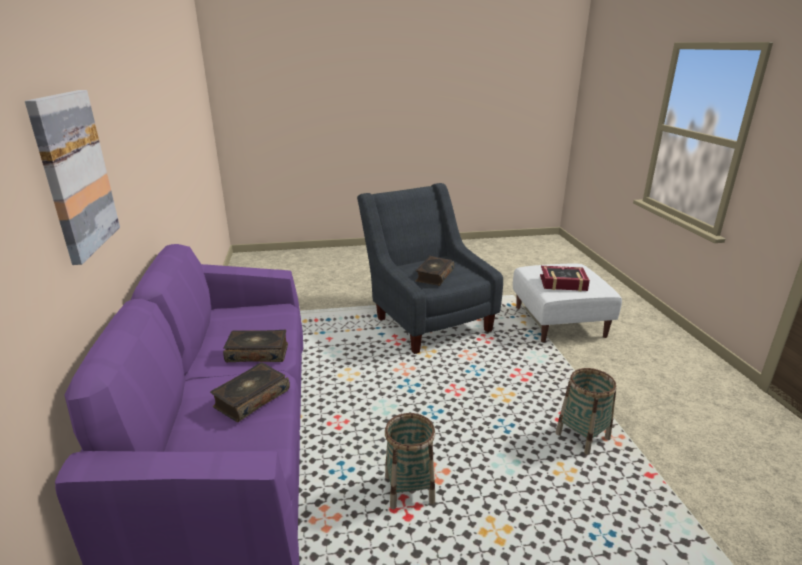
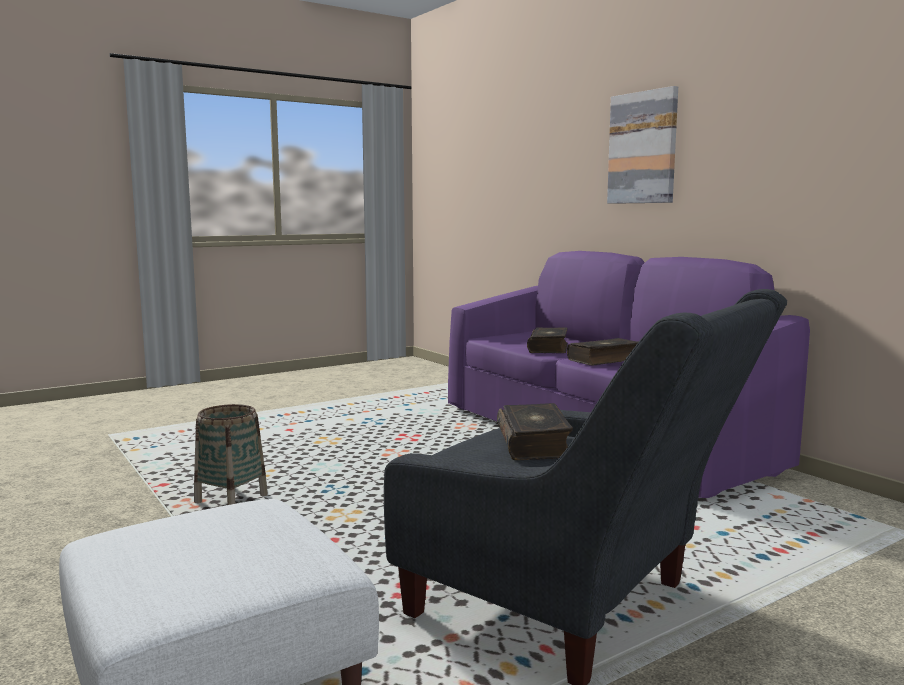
camera: 155 degrees right, 15 degrees down
(409, 490) = (412, 444): basket -> none
(563, 283) = (224, 530): book -> none

